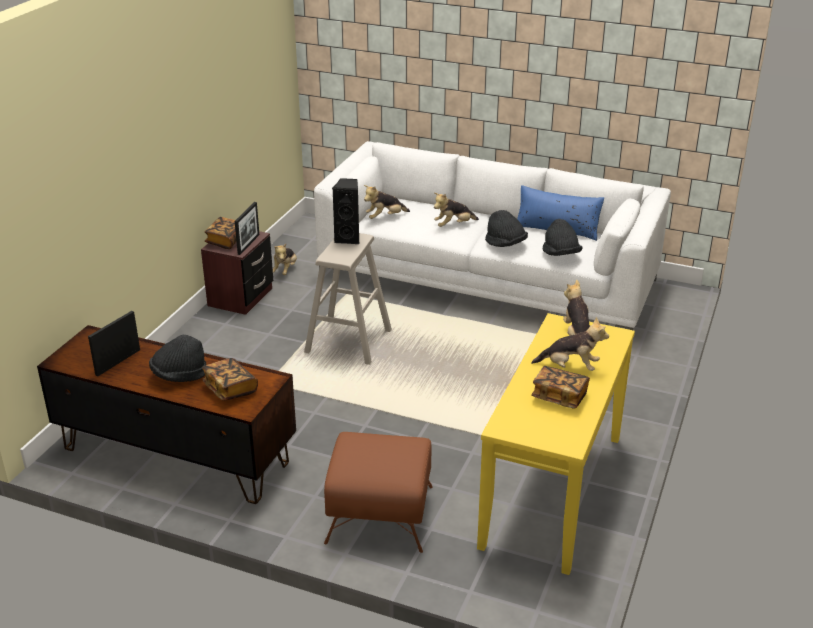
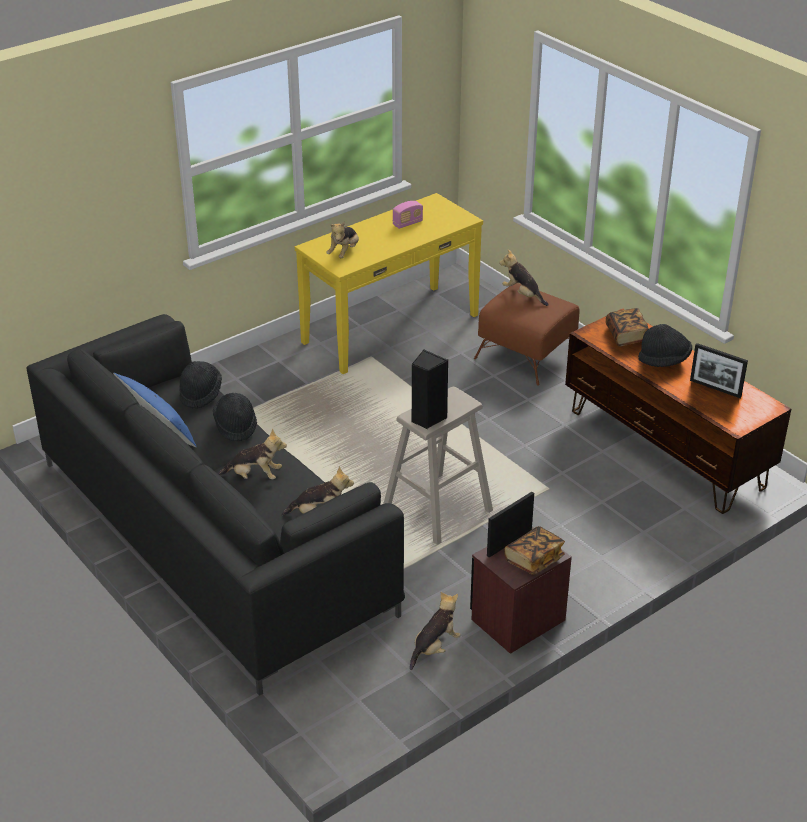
camera: 150 degrees left, 5 degrees up
(118, 362) = (715, 388): picture frame -> picture frame turned 60 degrees clockwise
(487, 279) = (213, 535): white sofa -> black sofa
(559, 397) = (407, 223): book -> radio
(570, 367) = (376, 237): plush toy -> plush toy (522, 295)

